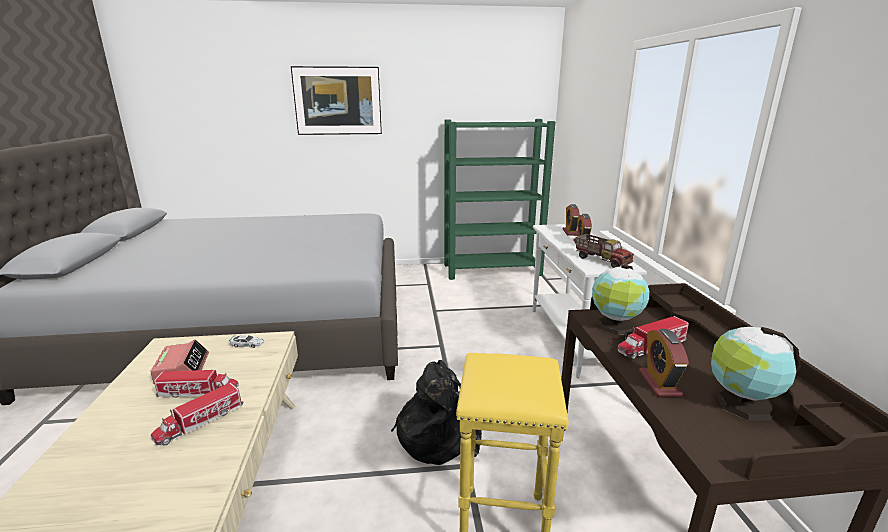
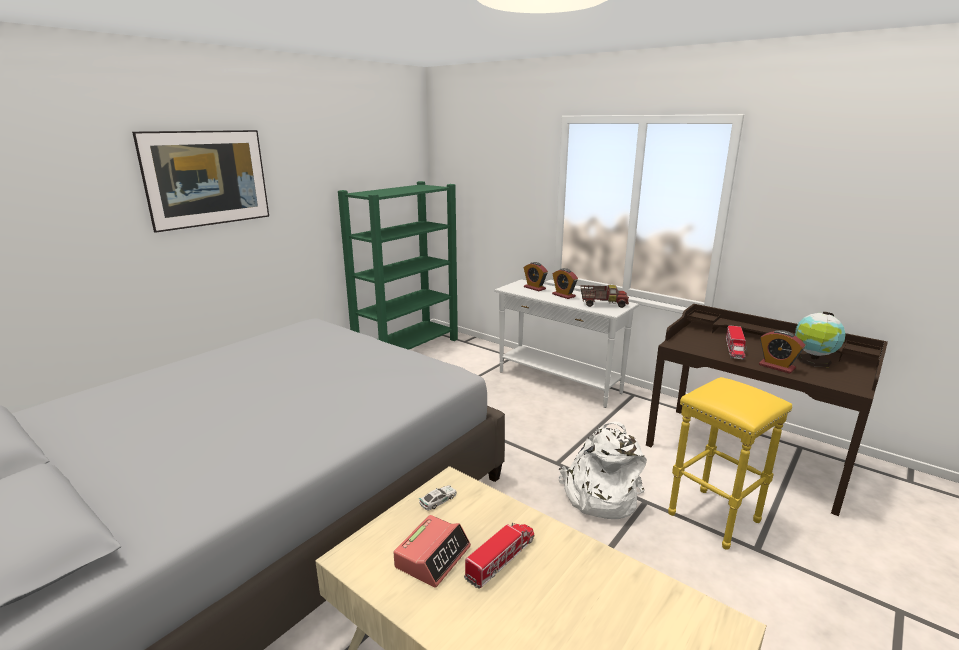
camera: 45 degrees left, 0 degrees up
(182, 368) = (433, 556): alarm clock -> alarm clock turned 90 degrees clockwise
(200, 422) = (562, 573): toy truck -> none
(437, 435) = (599, 495): black backpack -> white backpack
(615, 326) = (698, 345): globe -> none

